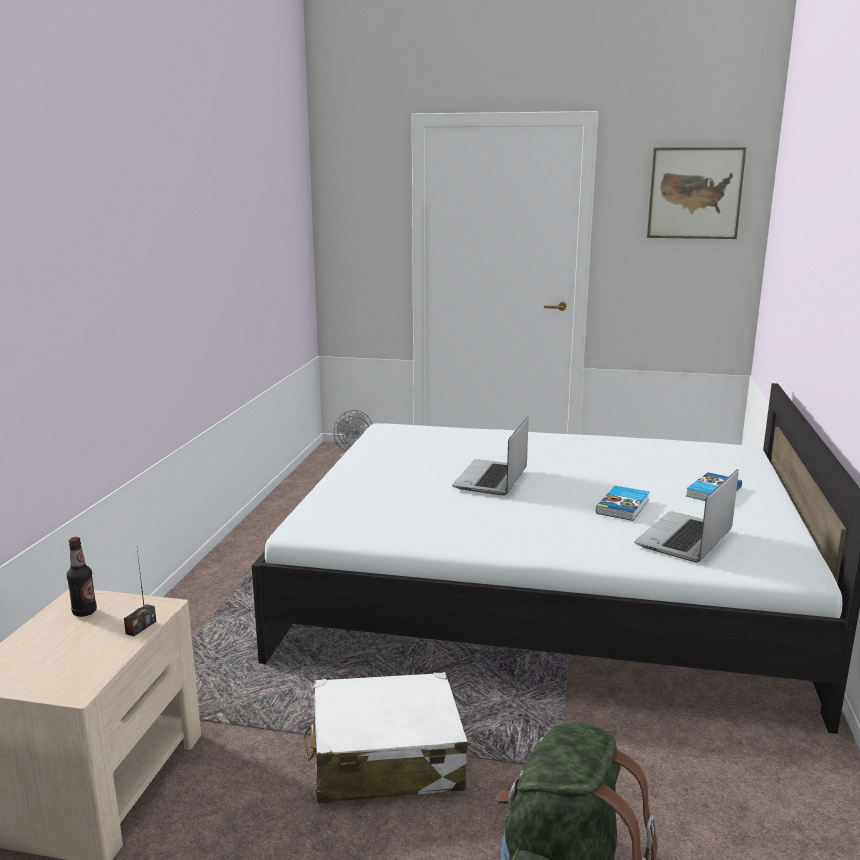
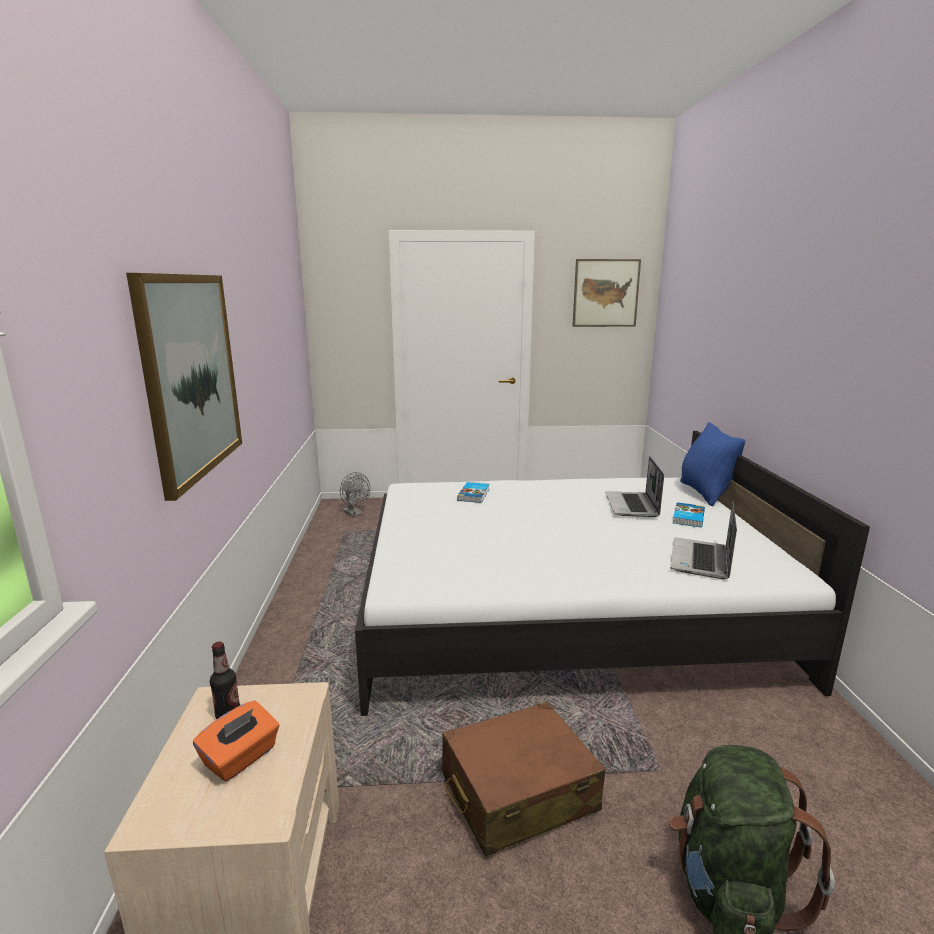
camera: 15 degrees left, 0 degrees up
(78, 645) = (241, 758): none -> orange tissue box
(114, 282) = (191, 376): none -> picture
(141, 627) = (298, 723): radio -> none
(385, 759) = (518, 792): white suitcase -> brown suitcase
(491, 480) = (522, 525): laptop -> laptop (632, 506)
(624, 506) = (637, 537): book -> book (474, 494)
(765, 466) = (705, 493): none -> blue pillow

